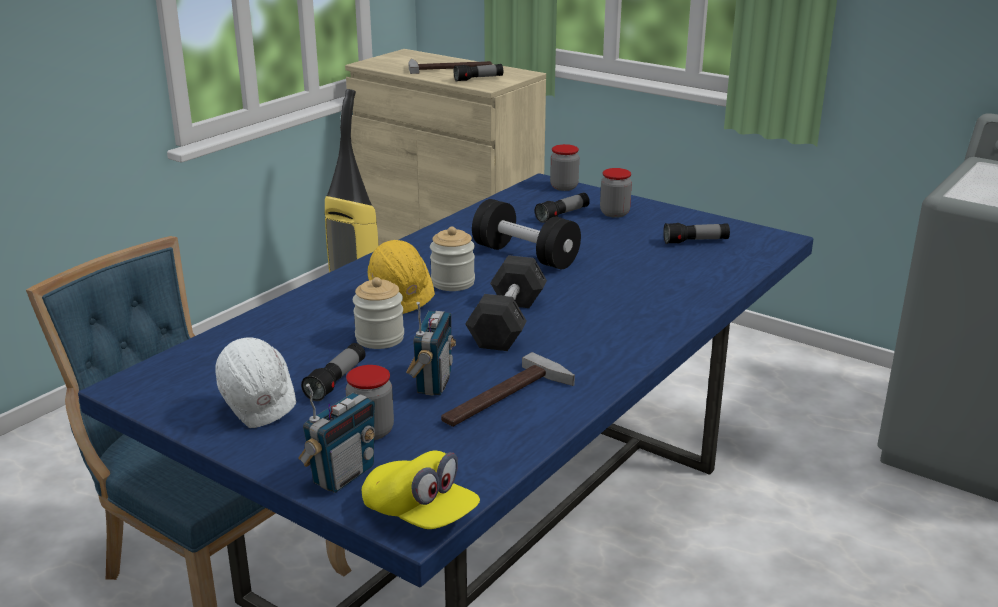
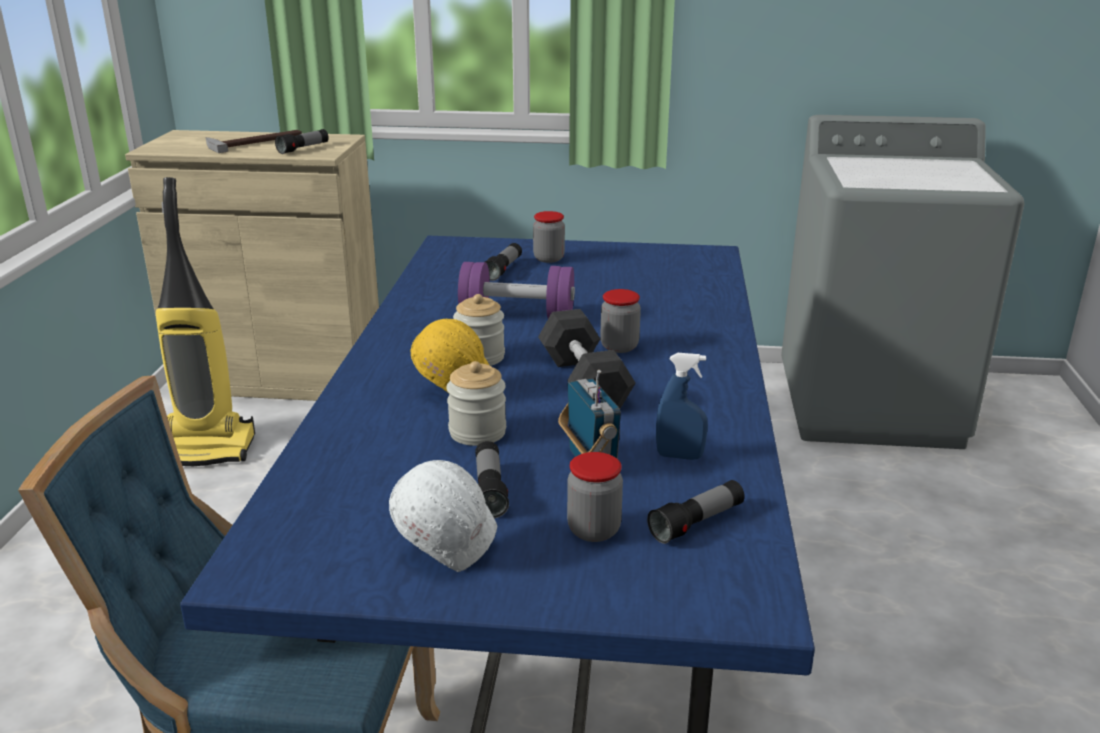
camera: 30 degrees left, 0 degrees up
(343, 475) = (625, 586): radio -> none
(420, 514) = (752, 597): yellow cap -> none
(506, 399) = (679, 456): hammer -> blue spray bottle
(525, 255) = (517, 315): black dumbbell -> purple dumbbell
(564, 187) = (470, 244): jar -> jar (619, 347)
(696, 242) = (652, 269): flashlight -> flashlight (697, 523)

